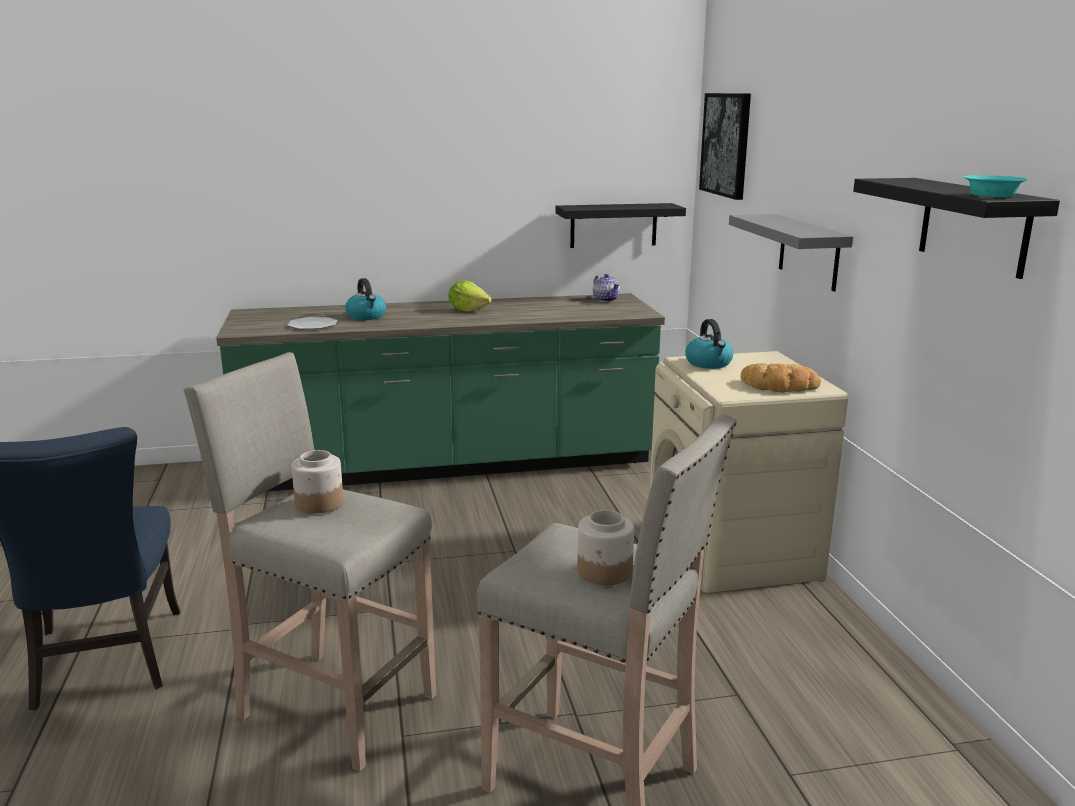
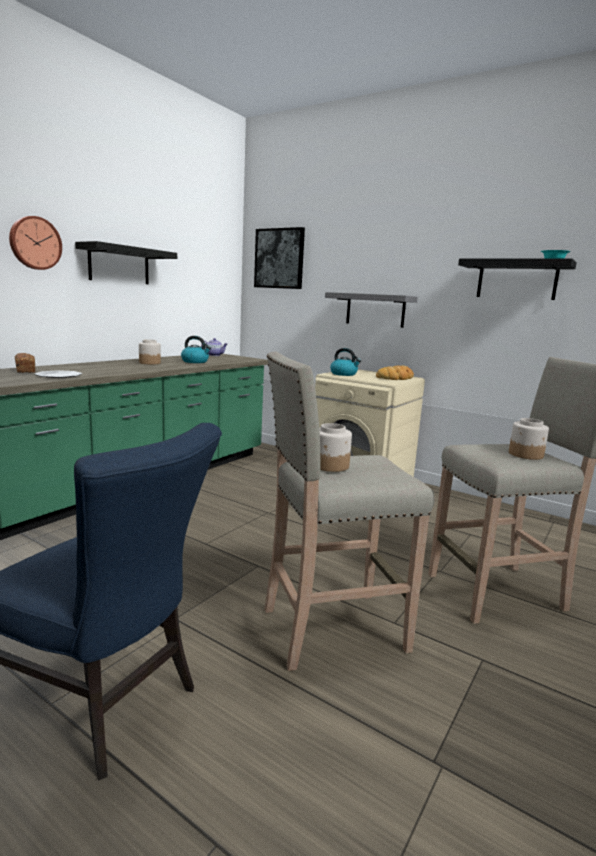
camera: 45 degrees left, 5 degrees down
(306, 312) = (25, 370): none -> bread
(339, 162) = (35, 243): none -> wall clock
(366, 316) = (86, 369): kettle -> kettle (195, 361)
(468, 310) = (149, 363): lettuce -> jar
(613, 225) = (206, 308): black shelf -> black shelf (119, 265)

